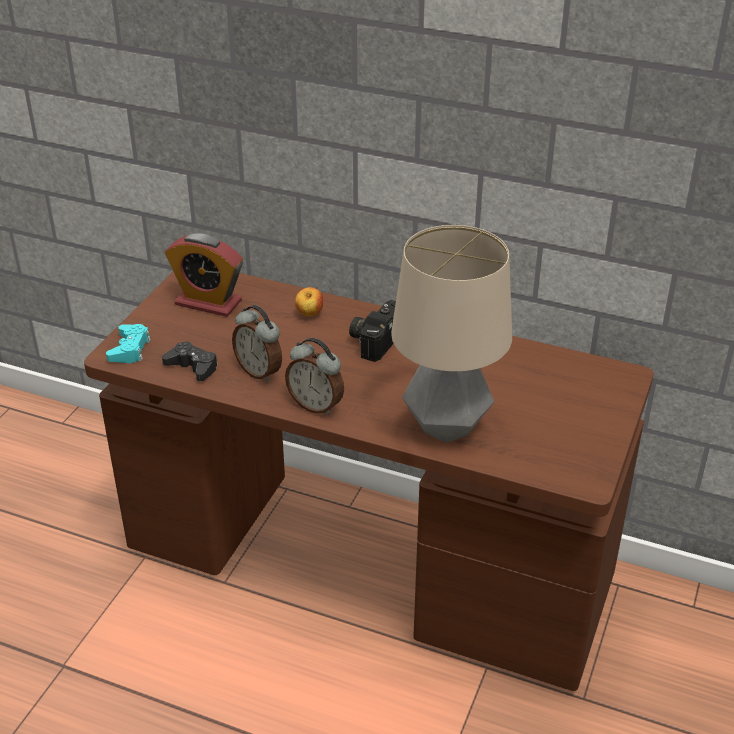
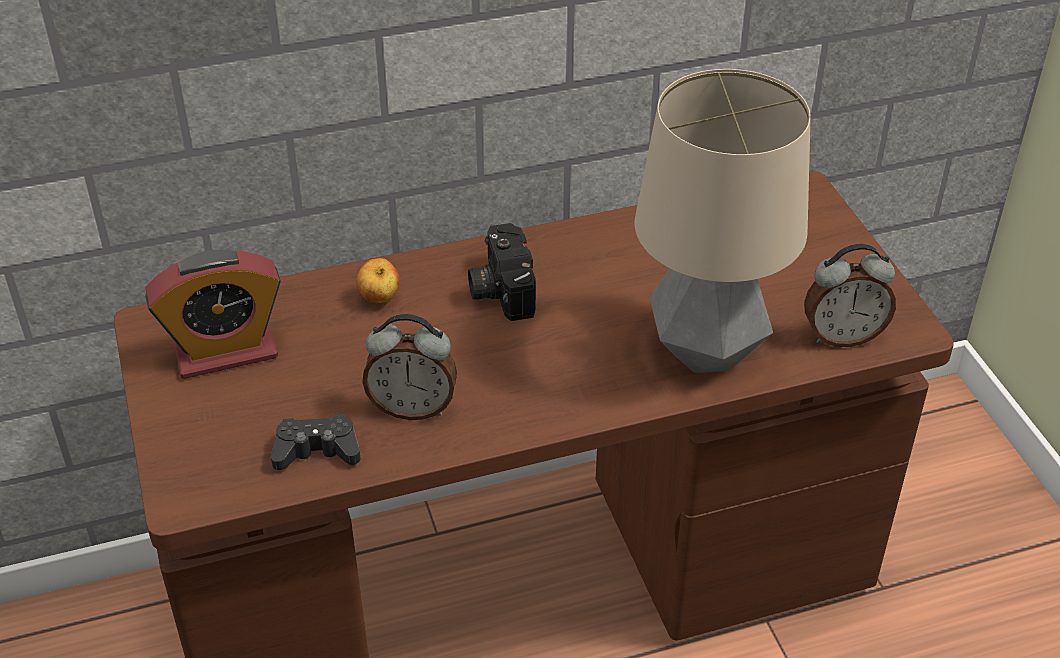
camera: 40 degrees left, 5 degrees up
(130, 349) = (197, 476): turquoise game controller -> none
(316, 405) = (535, 411): alarm clock -> alarm clock (842, 336)

